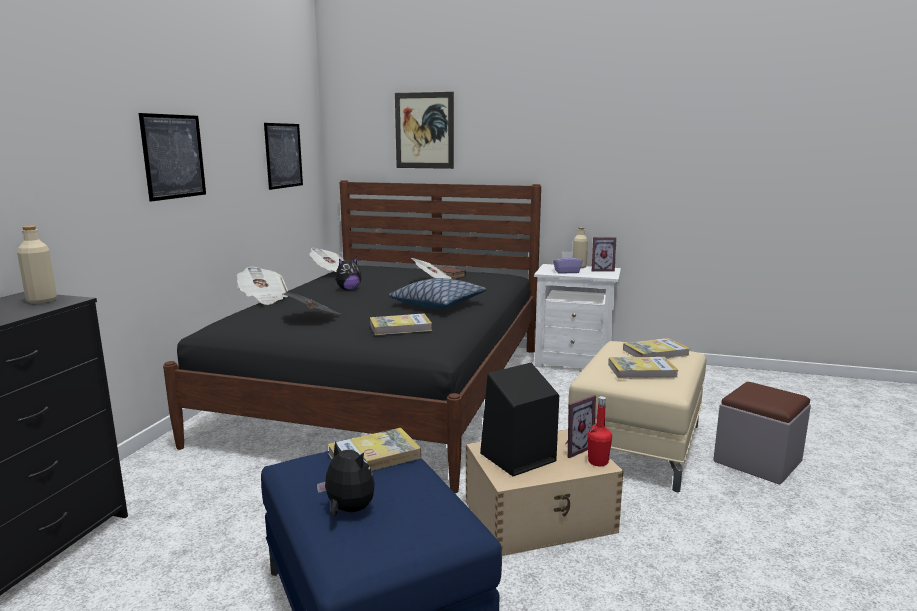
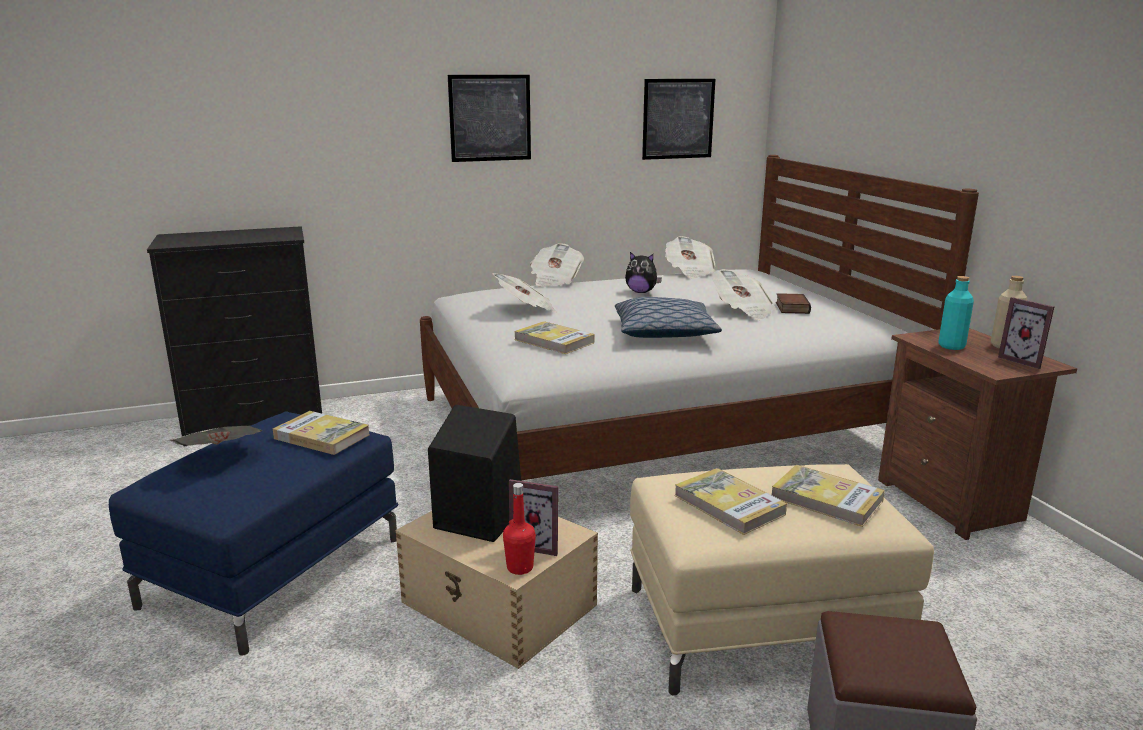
camera: 55 degrees right, 5 degrees up
(42, 300) = (280, 234): beige bottle -> none
(348, 510) = (220, 457): plush toy -> newspaper
(388, 391) = (656, 428): black bed -> white bed
(424, 130) = (861, 90): picture -> none
(567, 272) = (951, 346): purple tissue box -> turquoise bottle
(574, 362) = (953, 502): white nightstand -> brown nightstand

